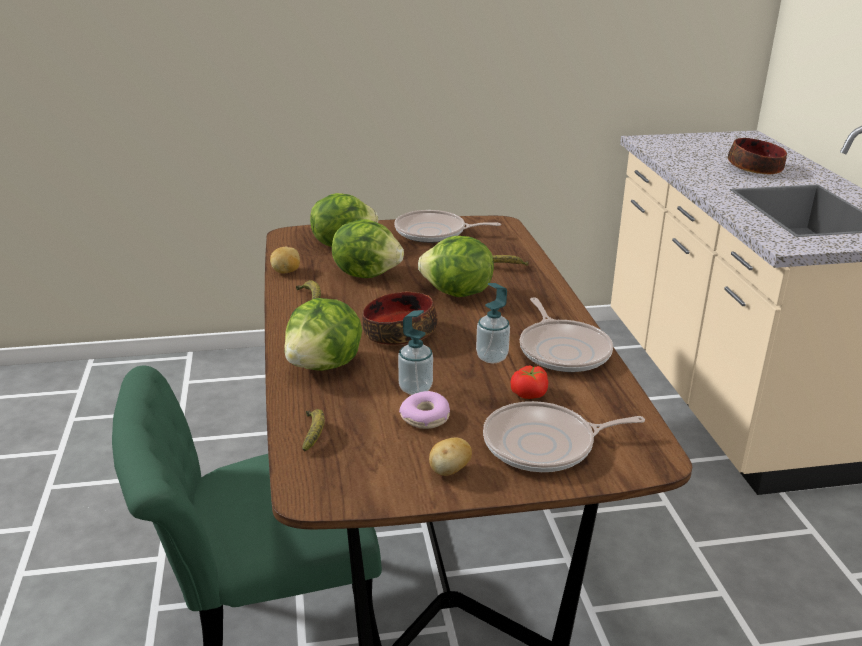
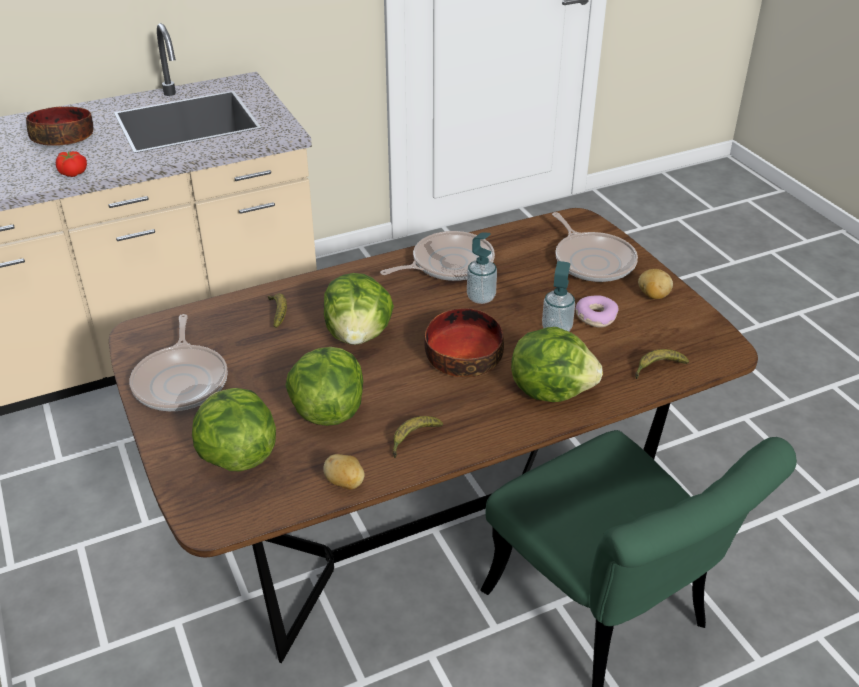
camera: 105 degrees left, 10 degrees up
(530, 394) = (528, 273): tomato -> tomato (73, 173)

